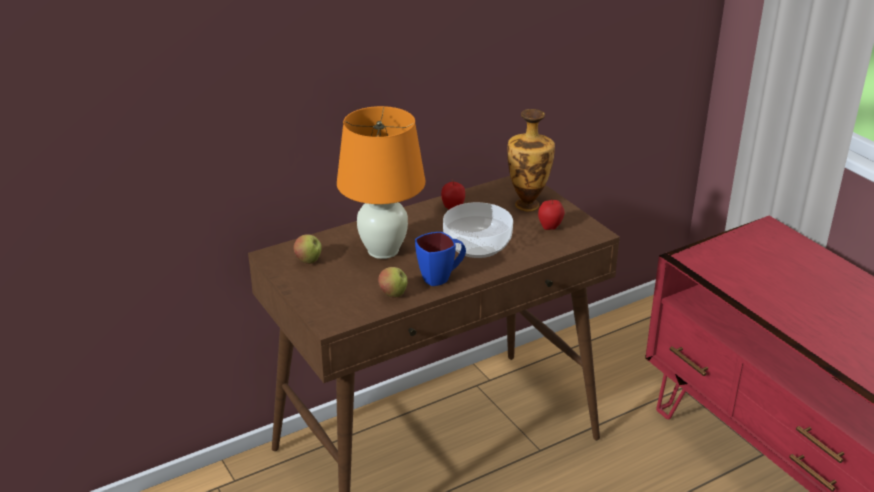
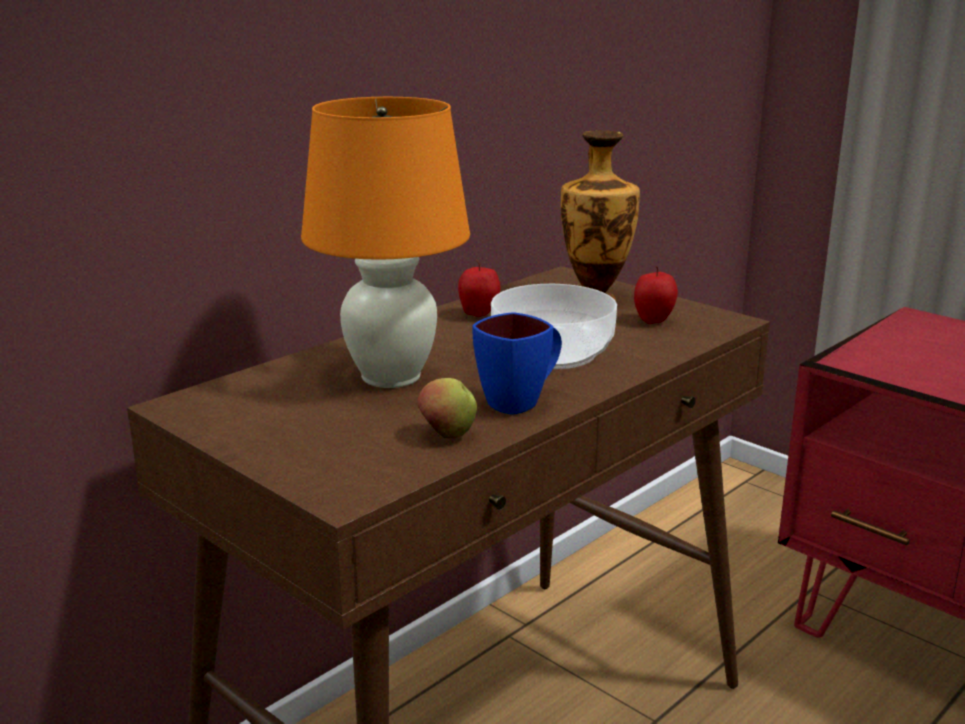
camera: 15 degrees left, 10 degrees down
(308, 261) = (255, 405): apple -> none

